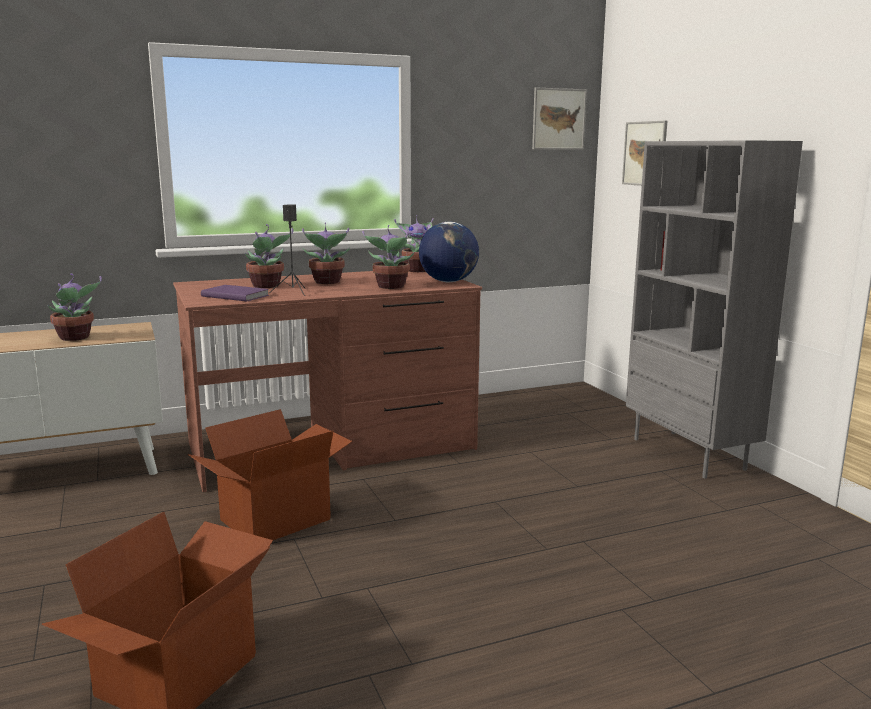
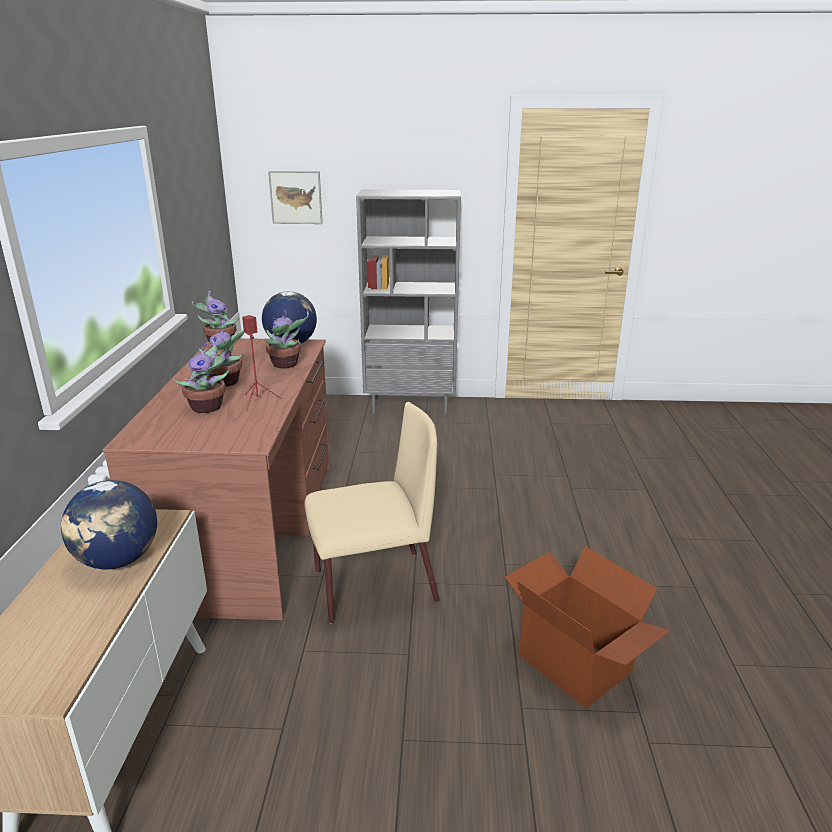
camera: 65 degrees left, 10 degrees up
(75, 338) = (118, 560): potted plant -> globe
(235, 295) = (240, 425): purple book -> none
(274, 519) = (373, 586): cardboard box -> beige chair
(293, 292) = (258, 401): black speaker -> red speaker
(558, 119) = (211, 171): picture -> none

